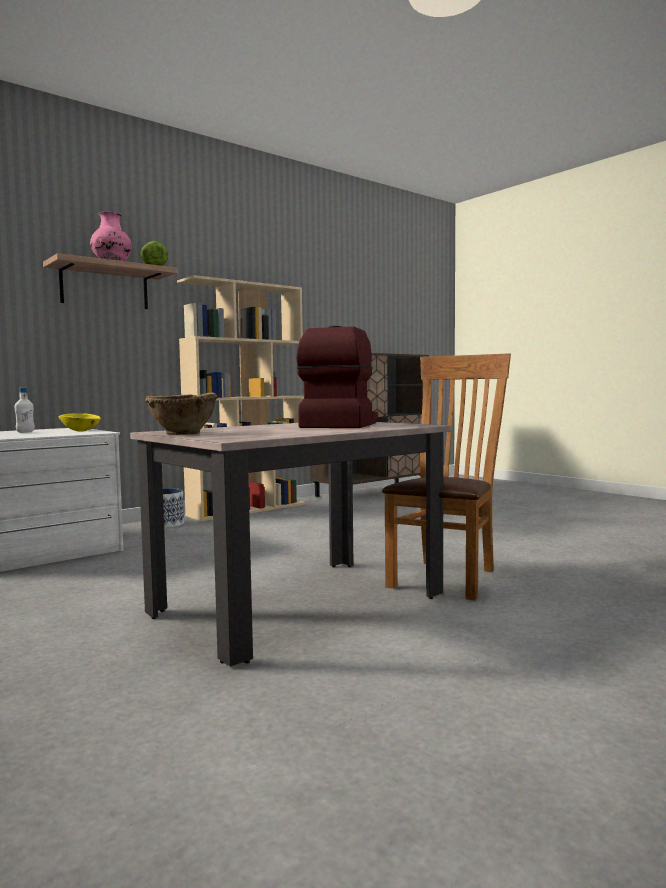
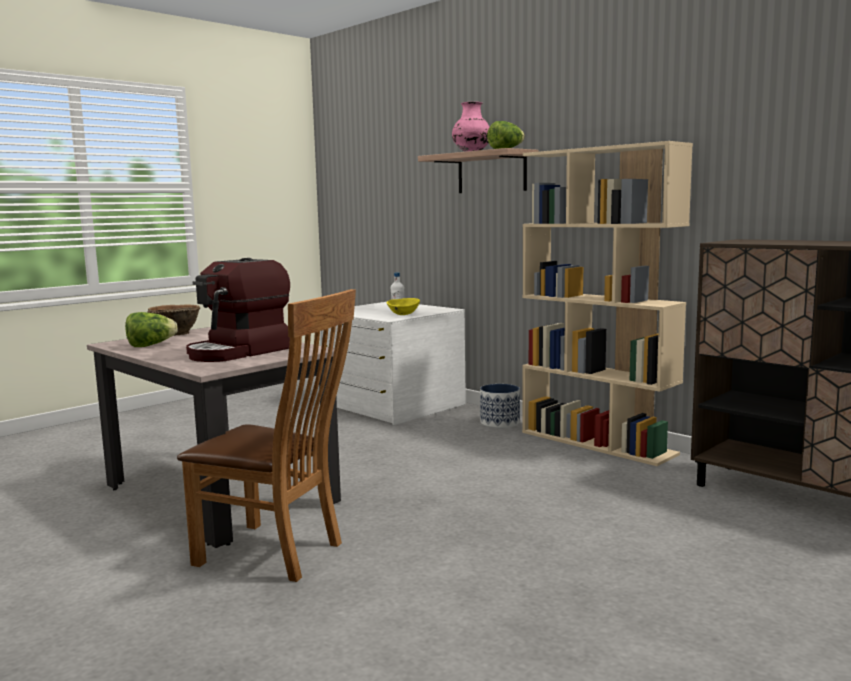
camera: 85 degrees right, 5 degrees up
(269, 433) = (150, 345): none -> lettuce
(340, 425) = (239, 352): coffee machine -> coffee machine turned 120 degrees clockwise

